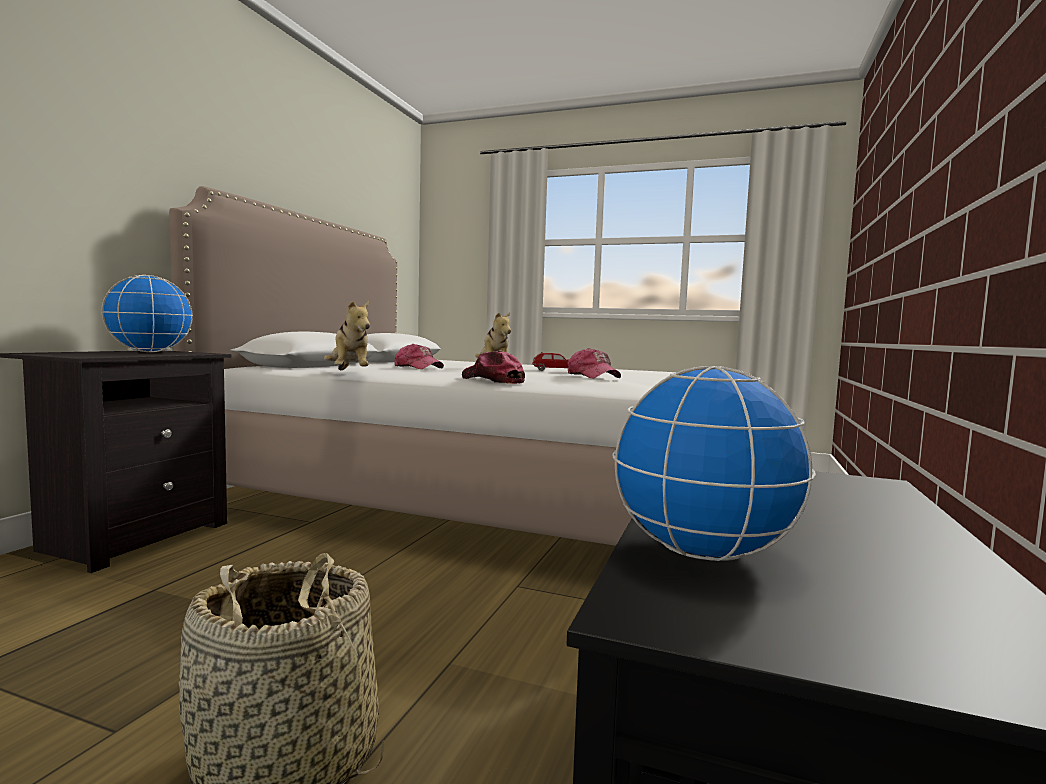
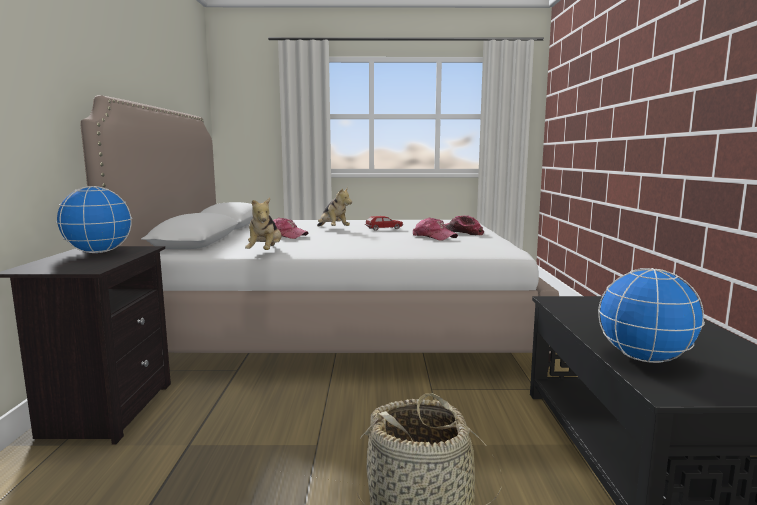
camera: 20 degrees left, 5 degrees up
(349, 373) = (265, 252): plush toy -> plush toy turned 45 degrees clockwise
(492, 380) = (381, 249): cap -> cap (461, 233)

